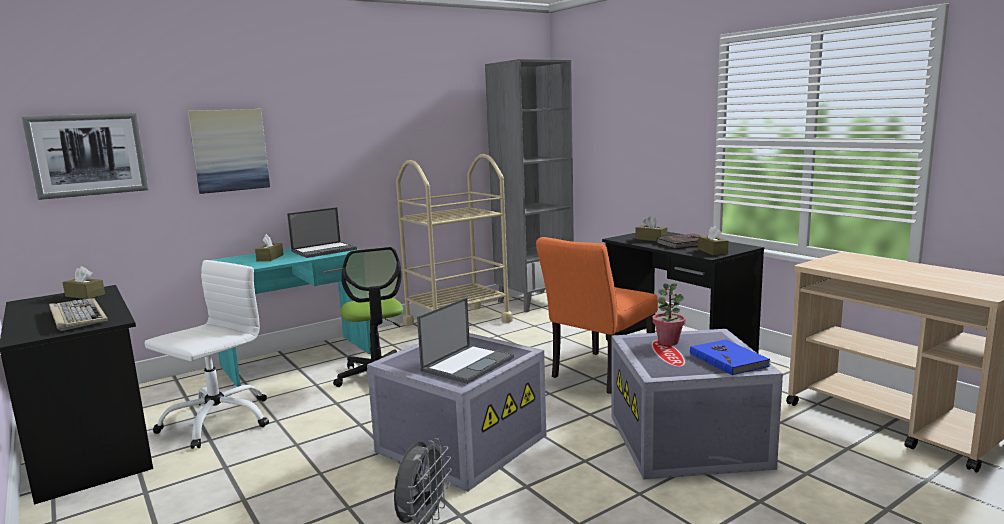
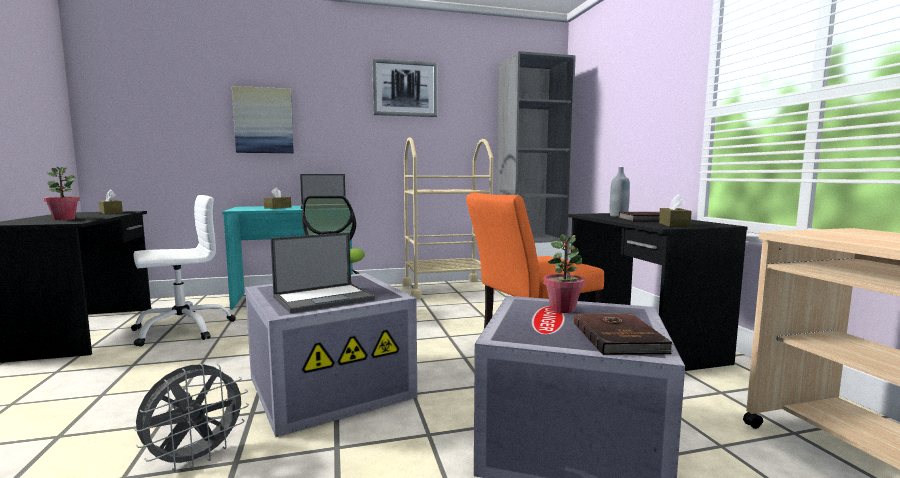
camera: 20 degrees right, 5 degrees down
(77, 317) = (64, 219): keyboard -> potted plant
(88, 155) = (154, 114): picture -> picture (405, 88)
(651, 239) = (618, 216): brown tissue box -> grey bottle
(729, 359) = (619, 337): blue book -> brown book

